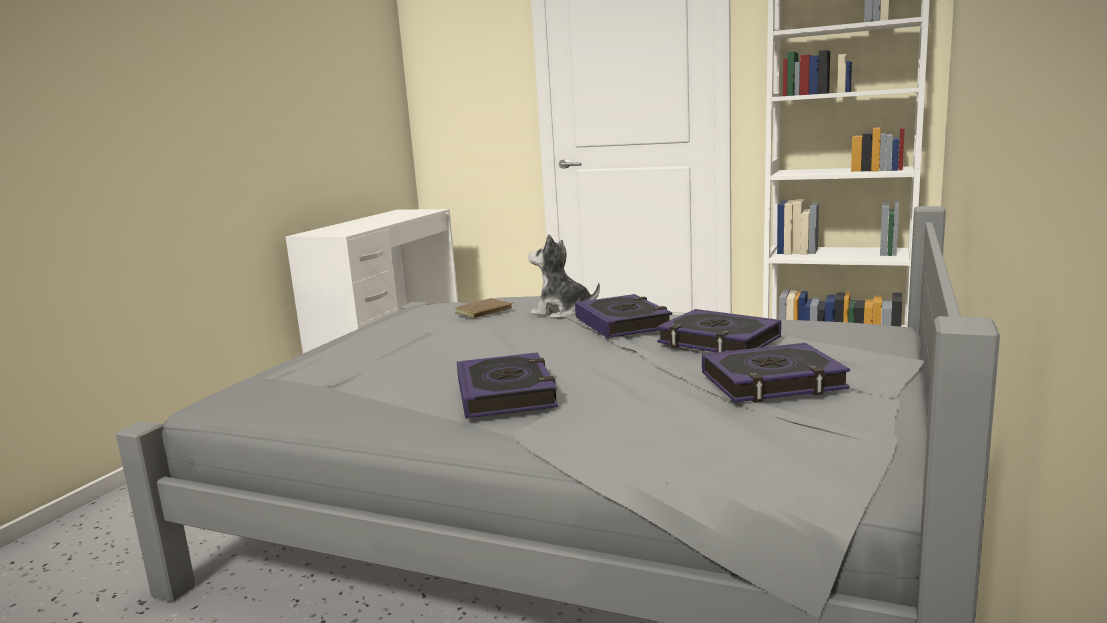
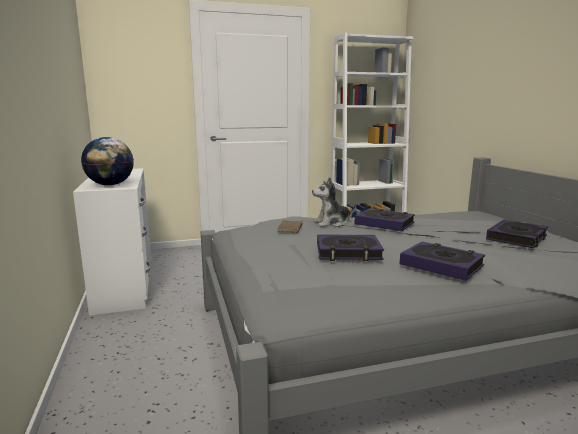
camera: 40 degrees left, 0 degrees up
(338, 230) = (110, 185): none -> globe
(718, 341) = (447, 225): book -> book (348, 252)

